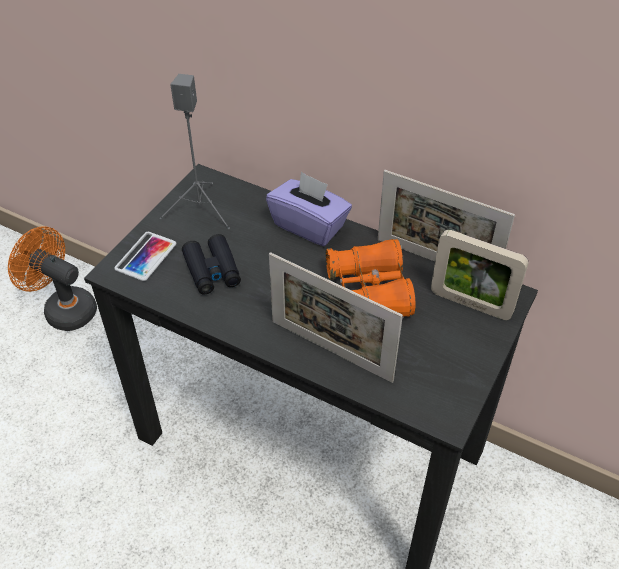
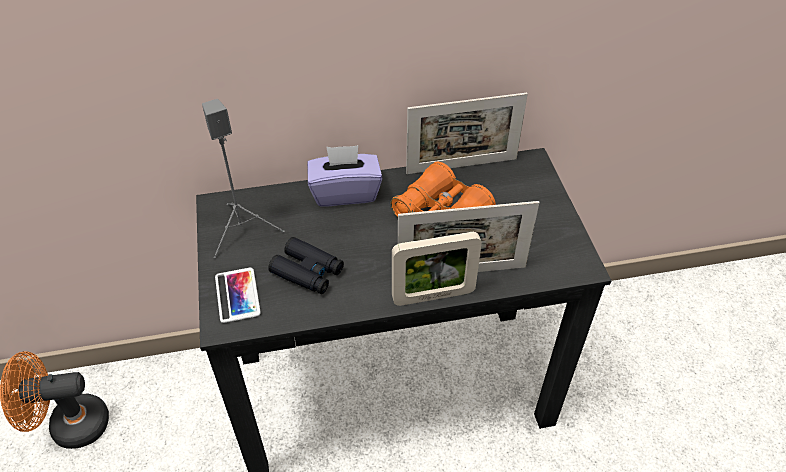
camera: 40 degrees left, 0 degrees up
(470, 304) = (515, 182): picture frame -> picture frame (433, 296)

